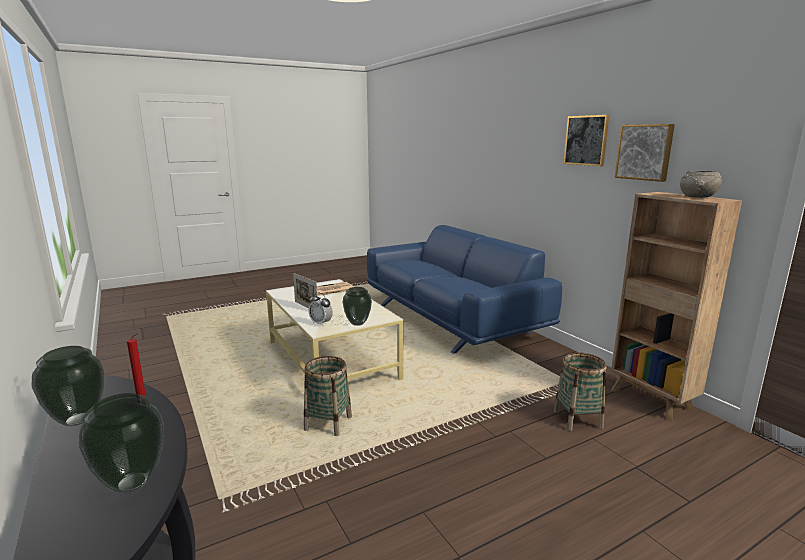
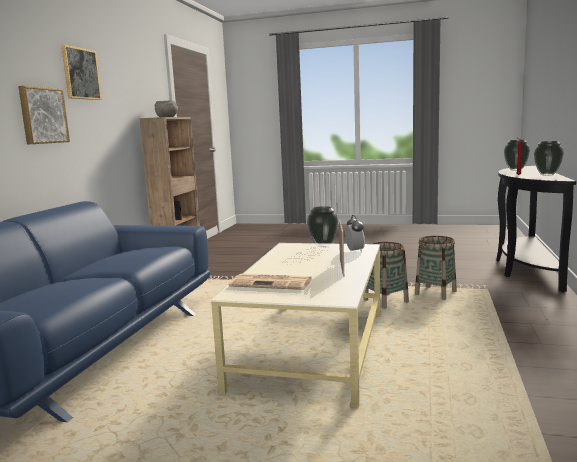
camera: 135 degrees left, 5 degrees down
(577, 419) = (237, 267): basket -> basket (435, 293)
(644, 152) = (120, 88): picture -> picture (42, 115)

